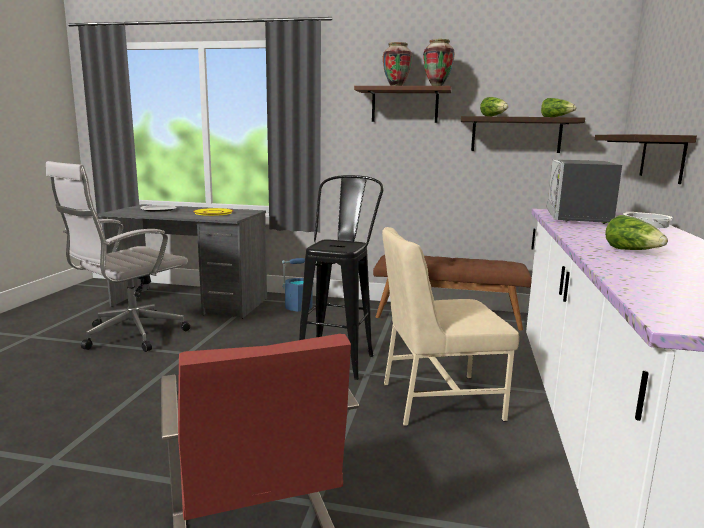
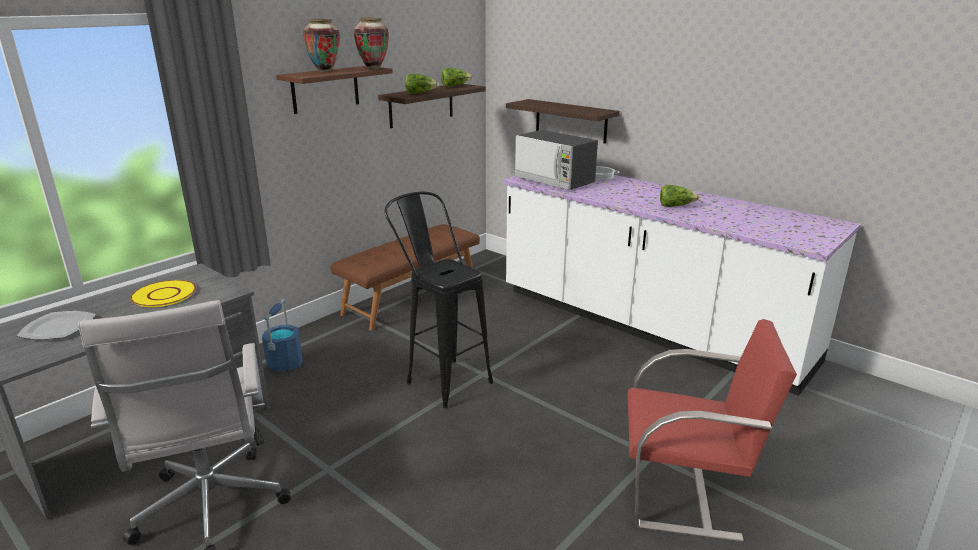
camera: 60 degrees left, 10 degrees up
(438, 400) = (555, 360): beige chair -> none

